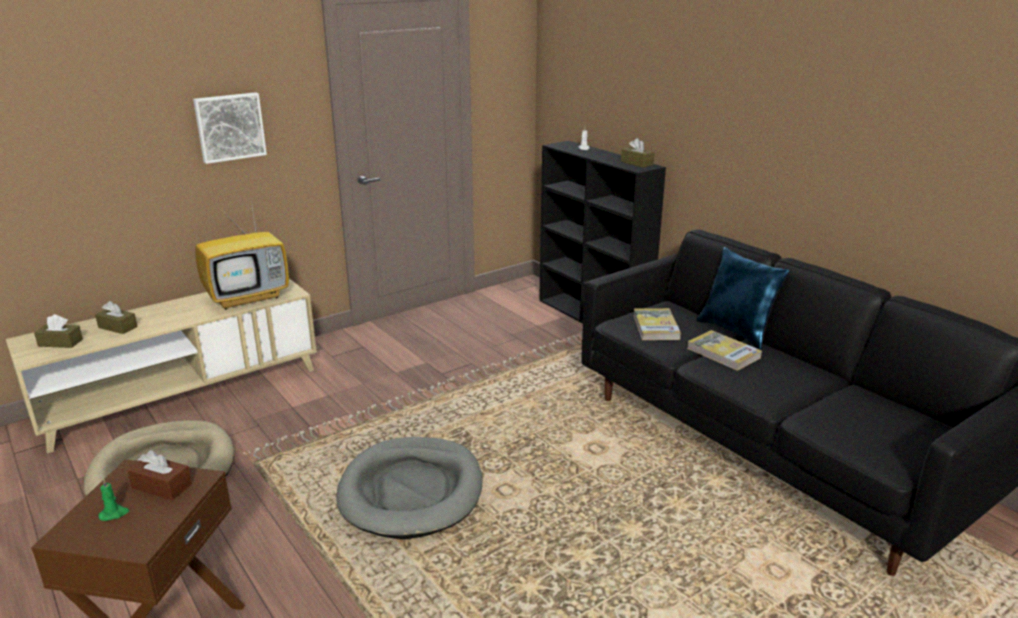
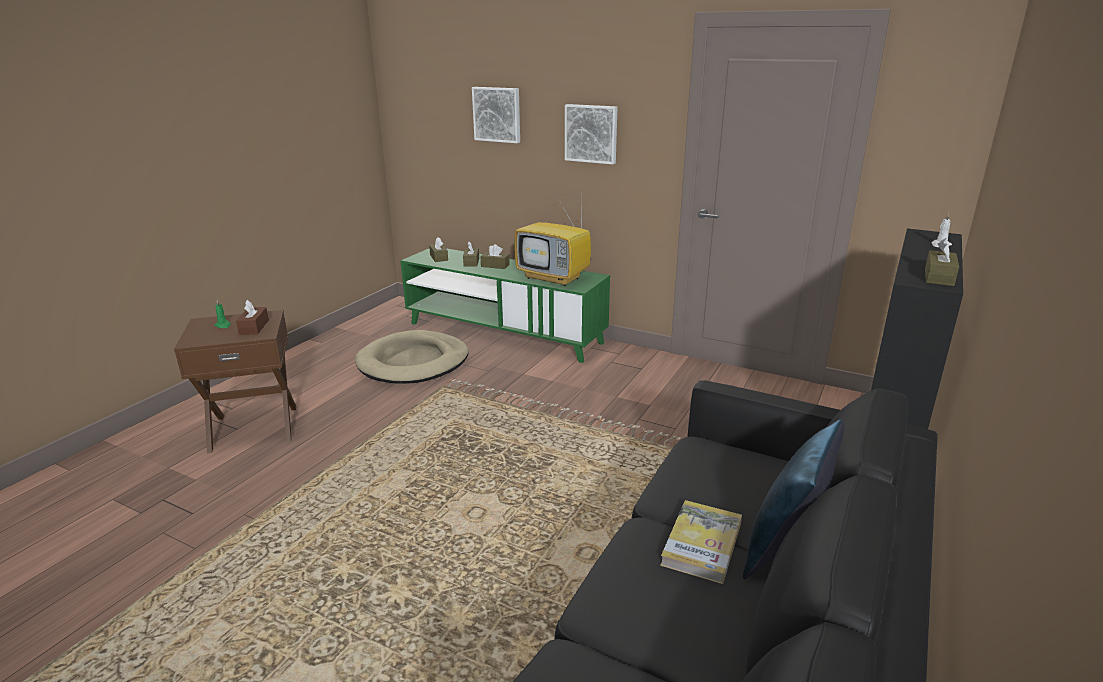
camera: 65 degrees right, 0 degrees up
(88, 127) = (497, 114): none -> picture
(156, 317) = (495, 266): none -> brown tissue box
(183, 395) = (504, 333): beige tv stand -> green tv stand
(411, 491) = (446, 463): grey dog bed -> none
(655, 327) = (719, 474): book -> none

